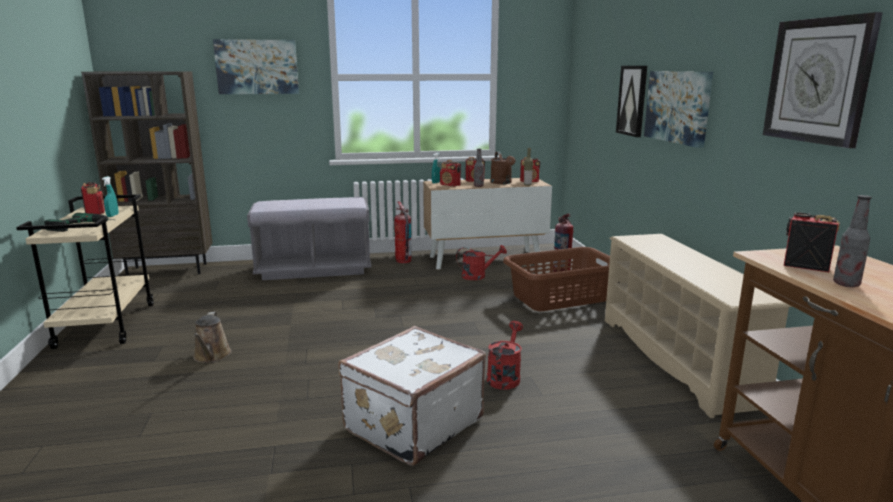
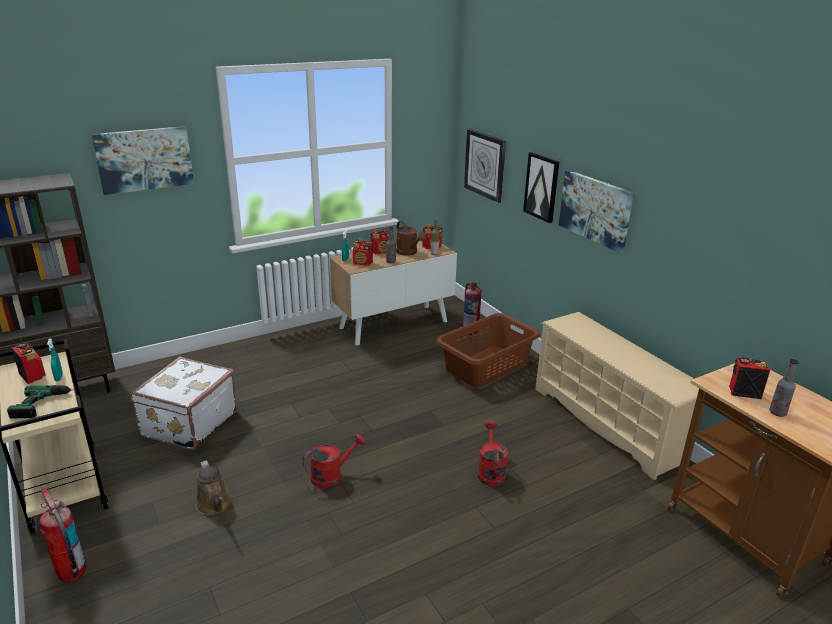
camera: 20 degrees left, 10 degrees up
(314, 270) = (233, 365): grey bench -> none
(403, 261) = (316, 338): fire extinguisher -> fire extinguisher (71, 572)
(411, 424) = (446, 540): white suitcase -> white suitcase (188, 423)
(478, 276) = (400, 349): red watering can -> red watering can (331, 475)
(818, 81) = (734, 233): wall clock -> wall clock (485, 165)

